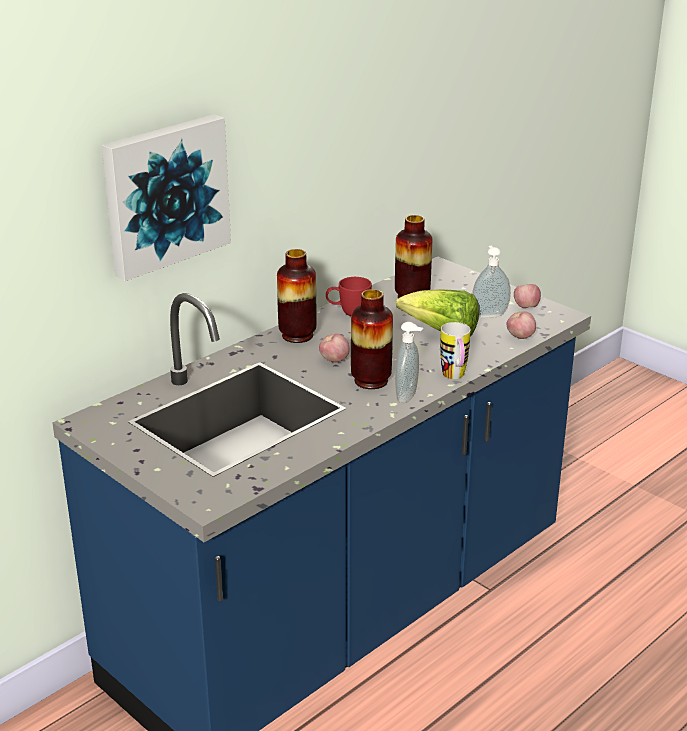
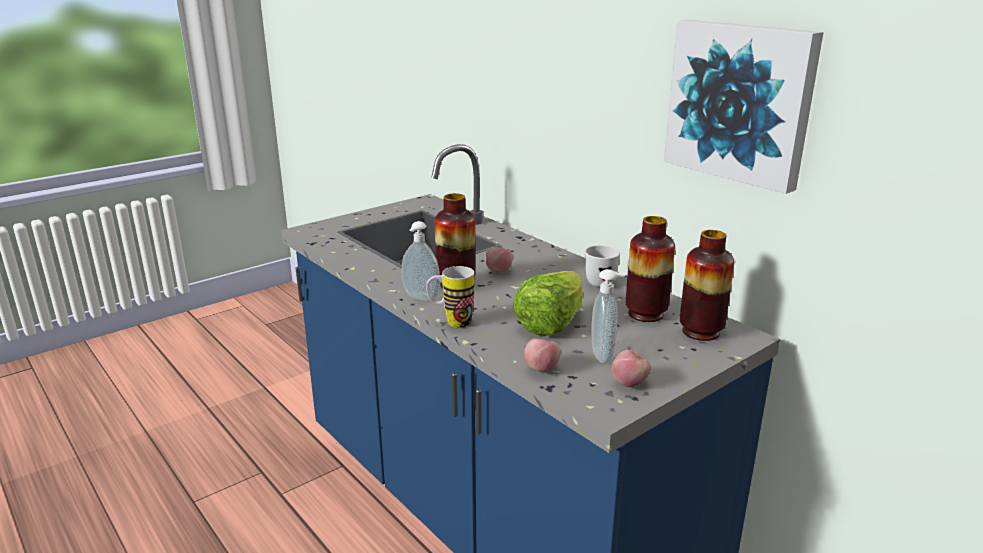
camera: 95 degrees right, 5 degrees down
(164, 194) = (510, 76): picture -> picture (740, 102)
(297, 335) = (550, 259): vase -> vase (700, 332)
(348, 313) = (599, 281): red mug -> white mug

